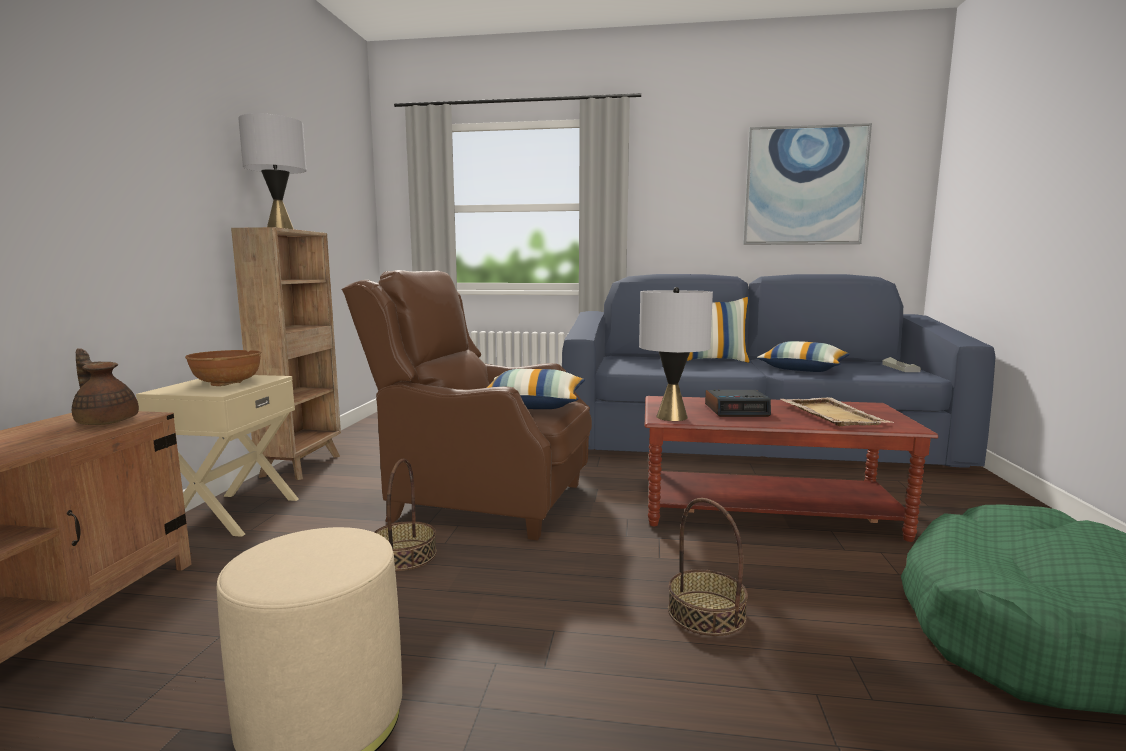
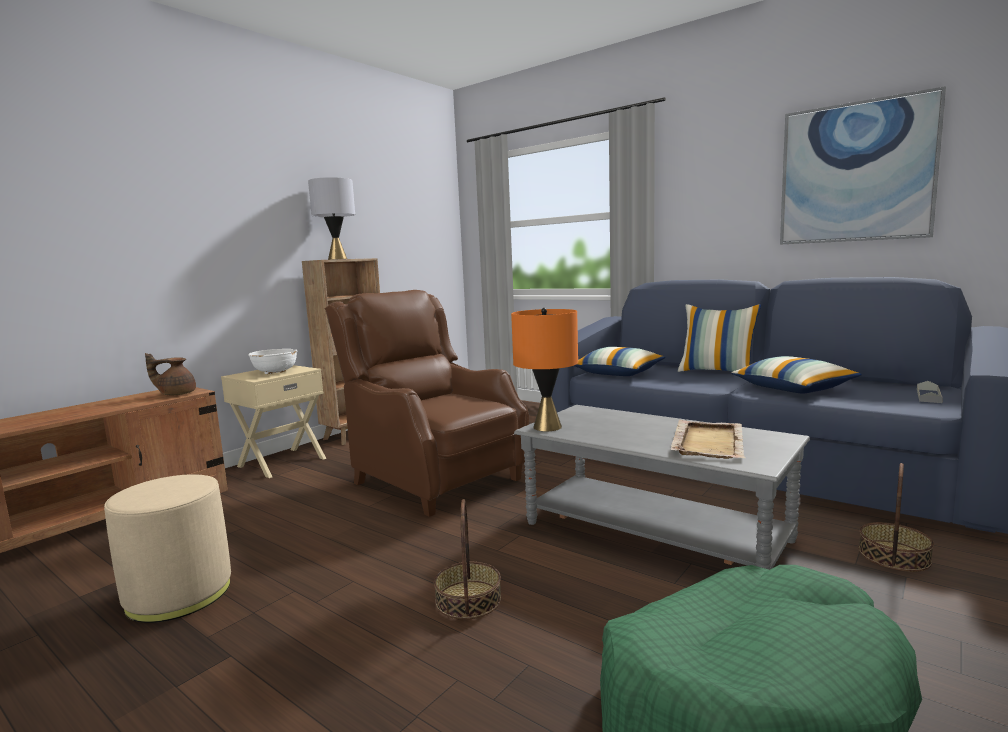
camera: 30 degrees right, 0 degrees up
(107, 421) = (176, 394): brown teapot -> brown teapot turned 75 degrees counterclockwise
(227, 383) = (275, 372): brown bowl -> white bowl
(404, 555) = (335, 509): basket -> basket (894, 556)
(533, 406) = (458, 405): pillow -> pillow (618, 373)
(672, 417) = (548, 427): grey table lamp -> orange table lamp
(737, 410) = (621, 427): alarm clock -> none
(767, 511) = (654, 532): brown coffee table -> grey coffee table

